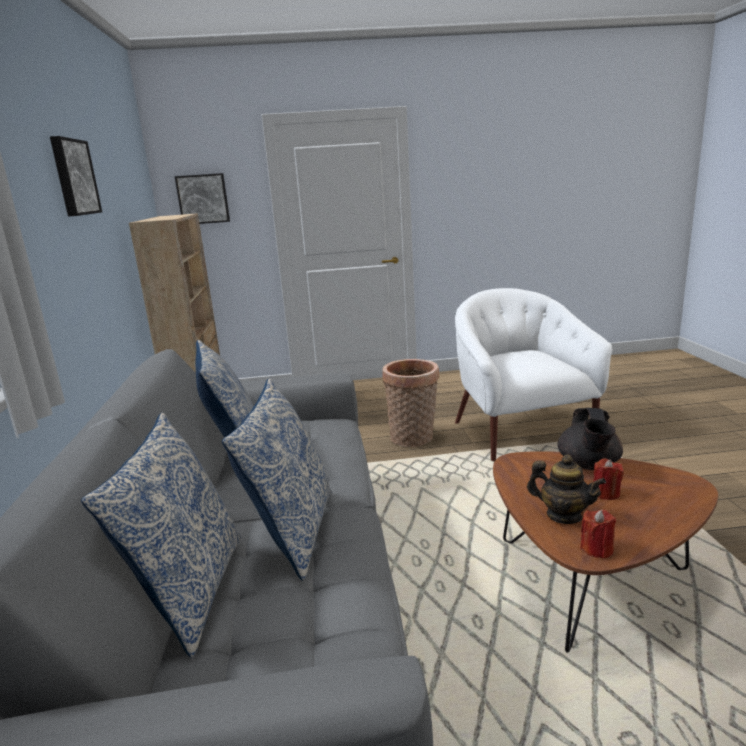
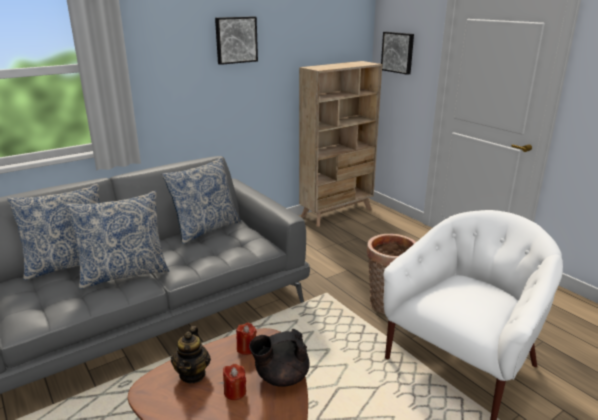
camera: 60 degrees right, 5 degrees up
(597, 549) = (152, 395): red candle -> red candle (246, 348)

